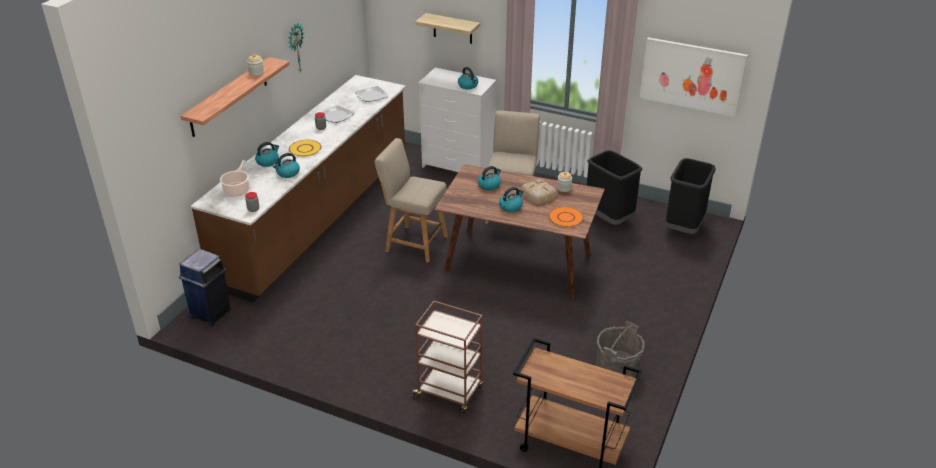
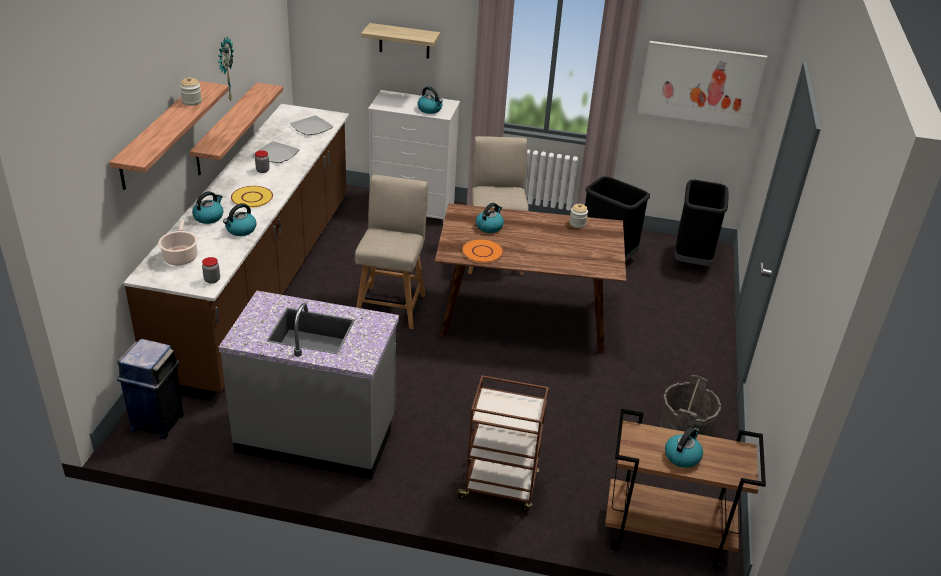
camera: 15 degrees left, 0 degrees up
(296, 93) = (226, 128): none -> shelf
(323, 336) = (317, 435): none -> grey counter
(413, 243) = (391, 305): beige chair -> beige chair turned 90 degrees clockwise
(511, 207) = (525, 250): kettle -> kettle (682, 456)
(538, 195) = (551, 234): bread -> none
(565, 217) = (594, 258): orange plate -> orange plate (482, 252)

